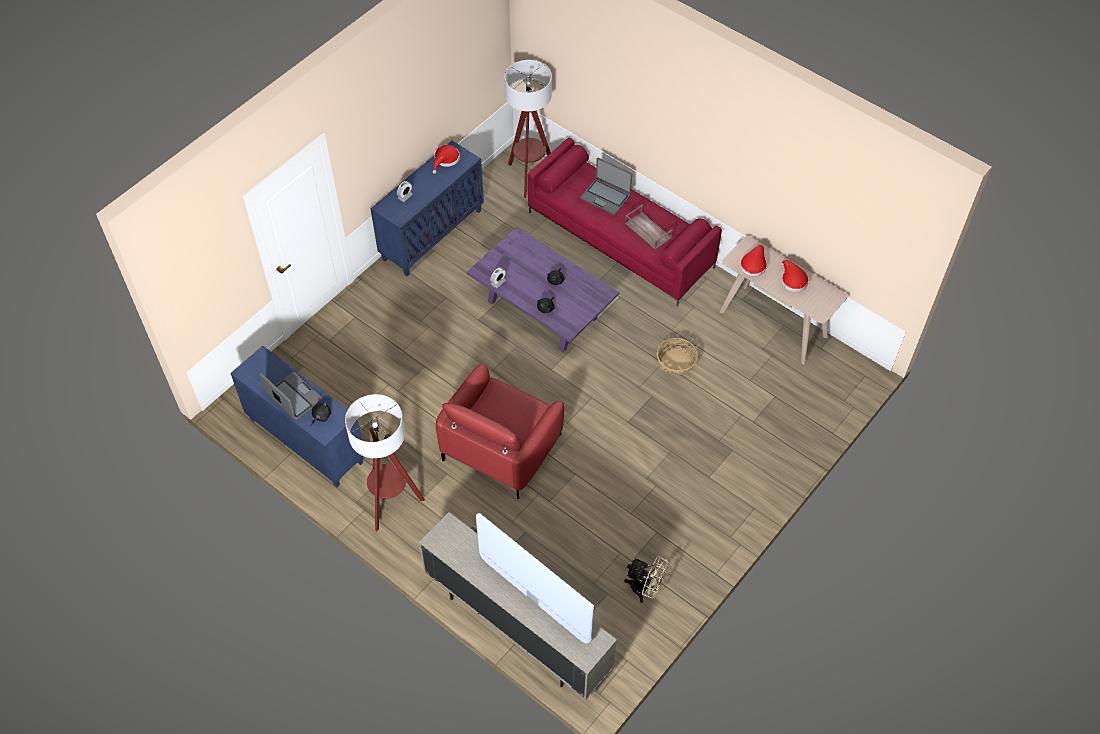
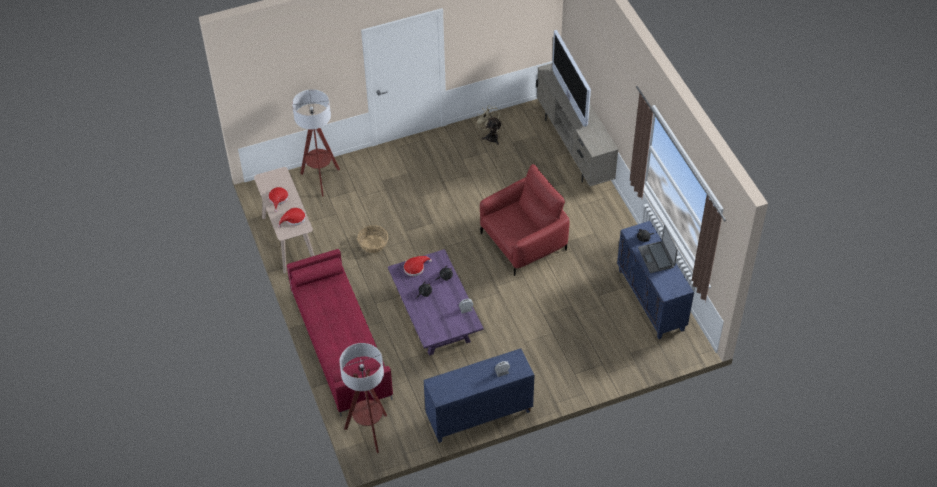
camera: 150 degrees left, 5 degrees down
(391, 503) = (613, 239): floor lamp -> floor lamp (321, 179)
(445, 160) = (451, 390): red hat -> red hat (415, 267)
(605, 197) = (341, 340): laptop -> none
(647, 230) = (332, 300): brown tray -> none

